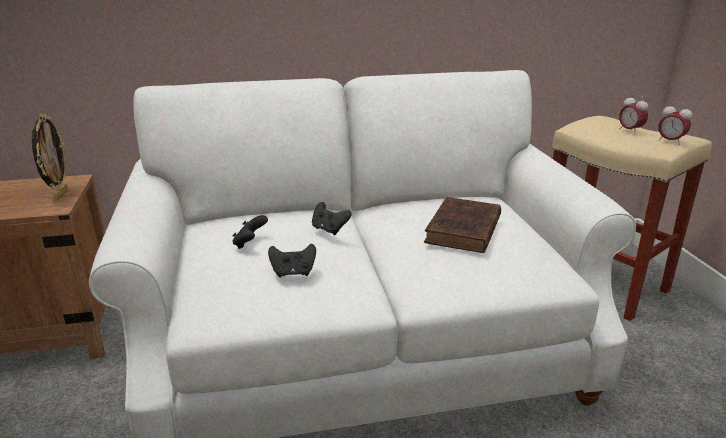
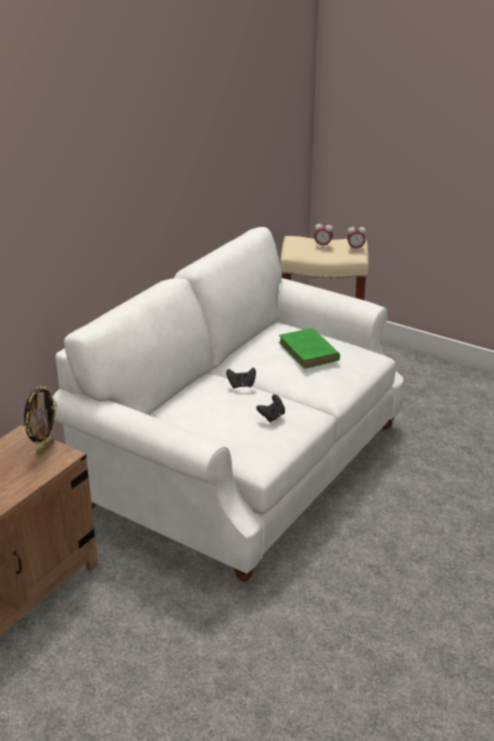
camera: 45 degrees left, 5 degrees up
(59, 195) = (44, 448): picture frame -> picture frame turned 75 degrees clockwise
(250, 243) = (220, 414): black game controller -> none
(463, 231) = (309, 352): brown book -> green book

